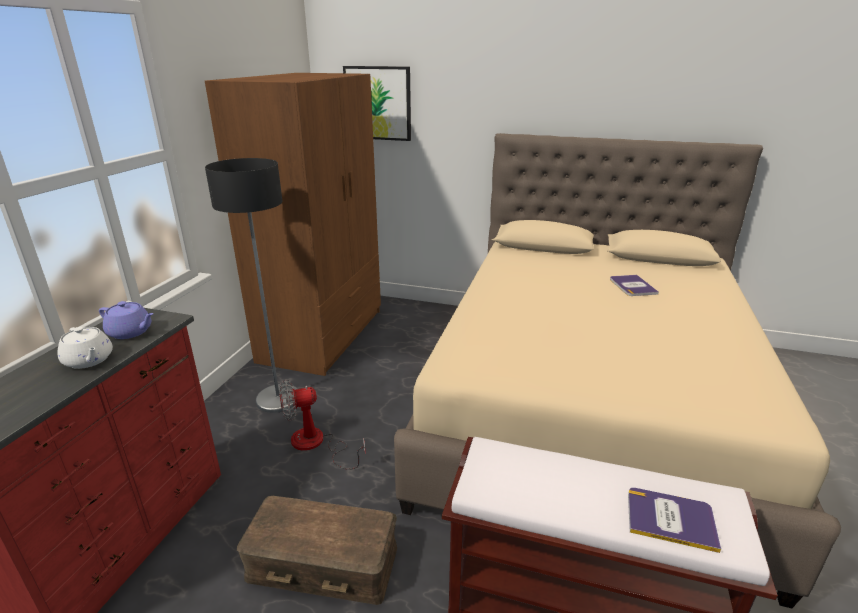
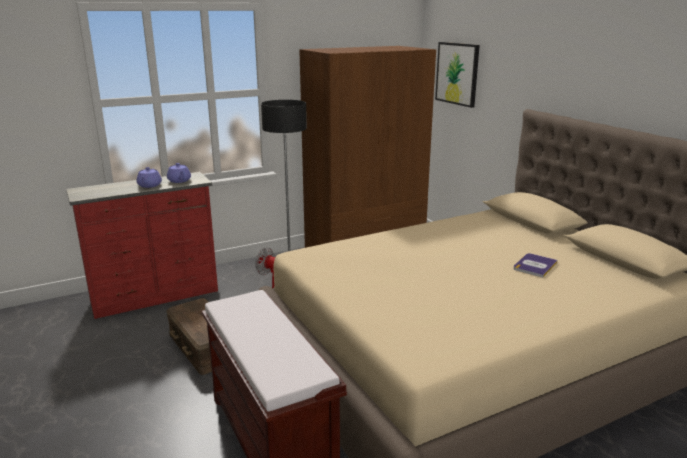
camera: 45 degrees right, 5 degrees down
(89, 360) = (149, 185): white teapot -> purple teapot
(670, 519) = (271, 360): book -> none

